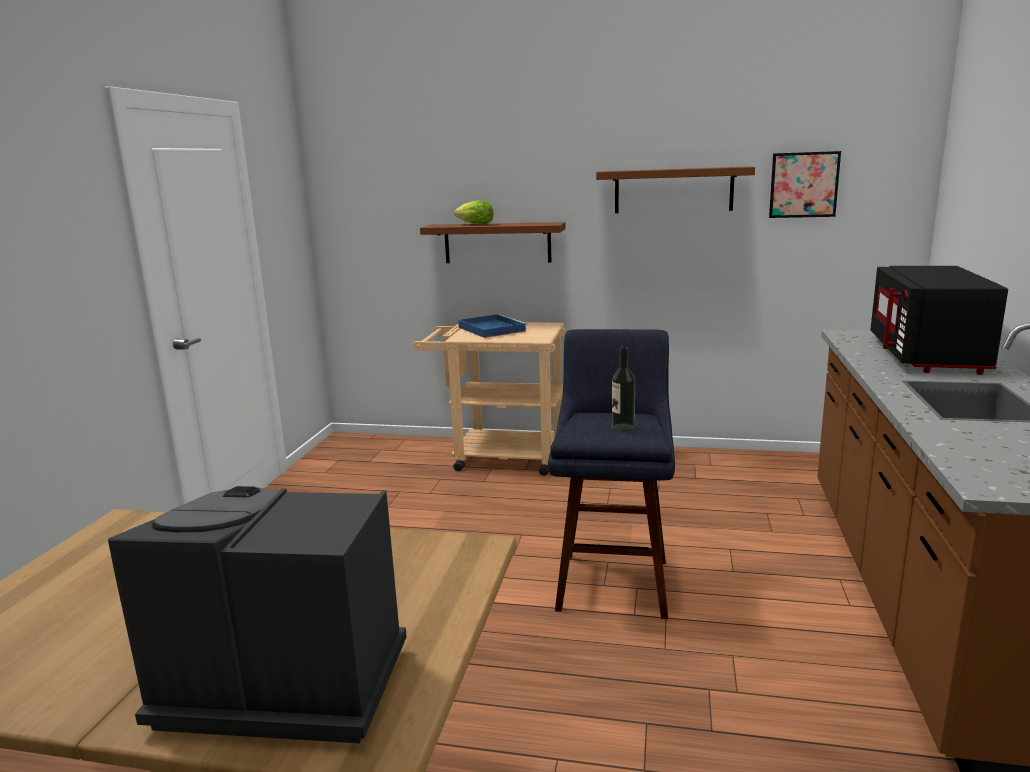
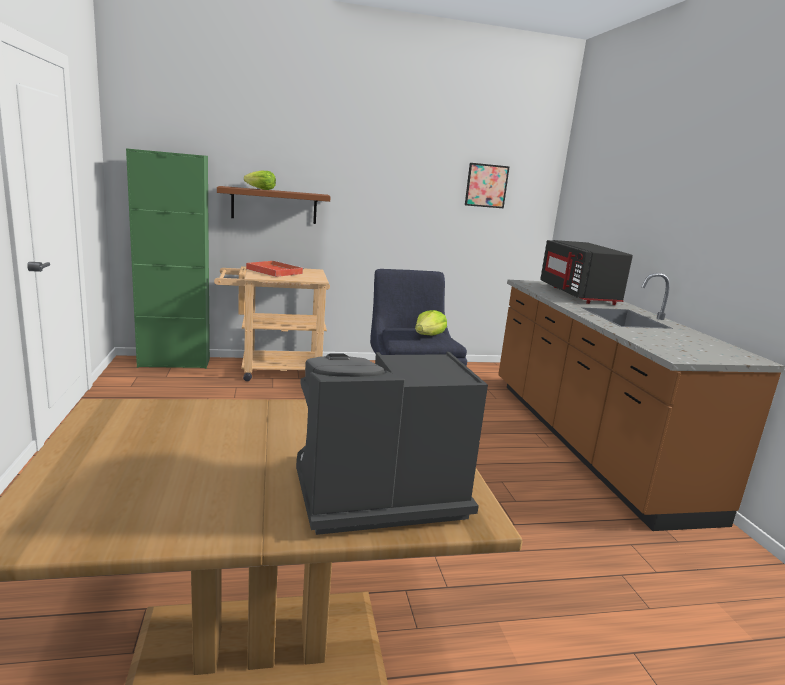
camera: 25 degrees left, 0 degrees up
(388, 444) = (174, 363): none -> green cabinet
(490, 329) = (273, 271): blue tray -> red tray
(623, 427) = (428, 335): bottle -> lettuce
(673, 190) = (405, 180): brown shelf -> none

